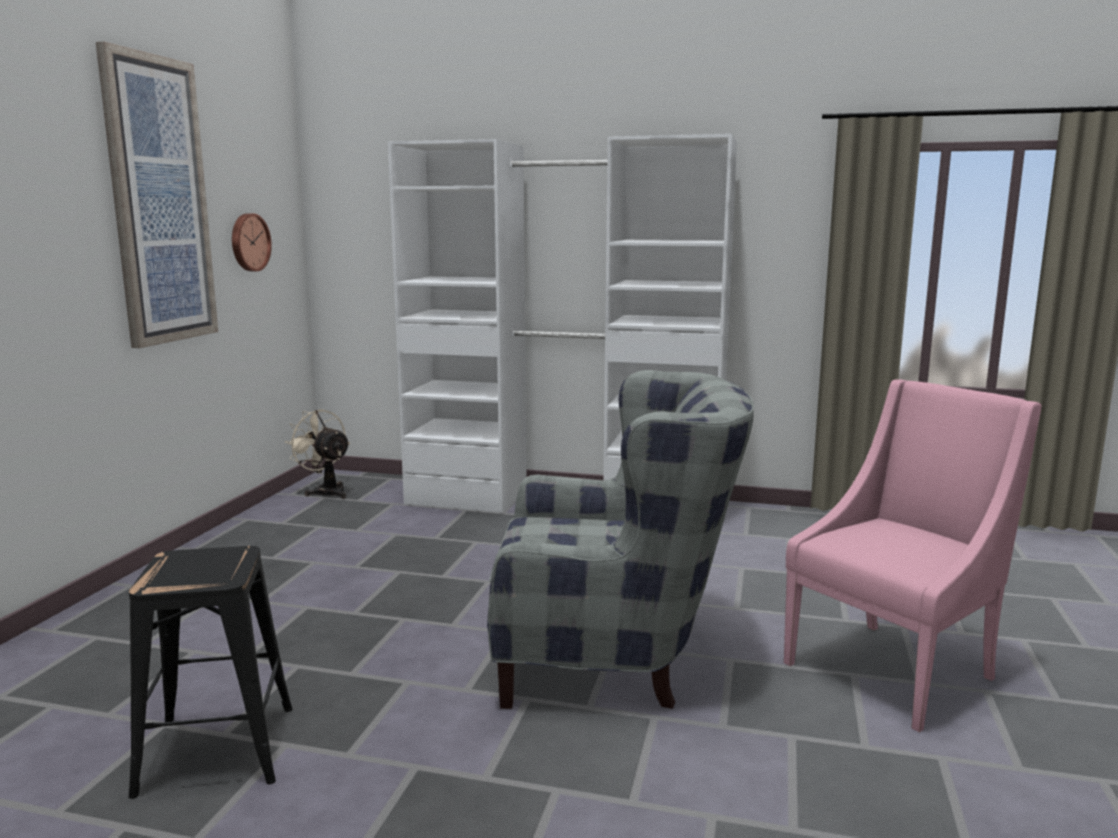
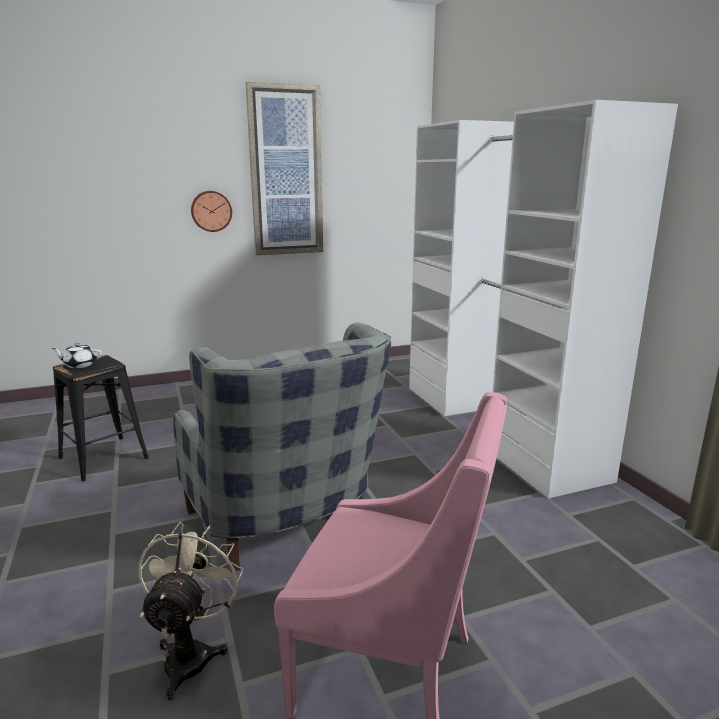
camera: 55 degrees right, 5 degrees up
(178, 574) = (79, 365): none -> white teapot
(249, 242) = (365, 197): wall clock -> wall clock (211, 211)
(325, 491) = (393, 366): beige fan -> beige fan (191, 653)

